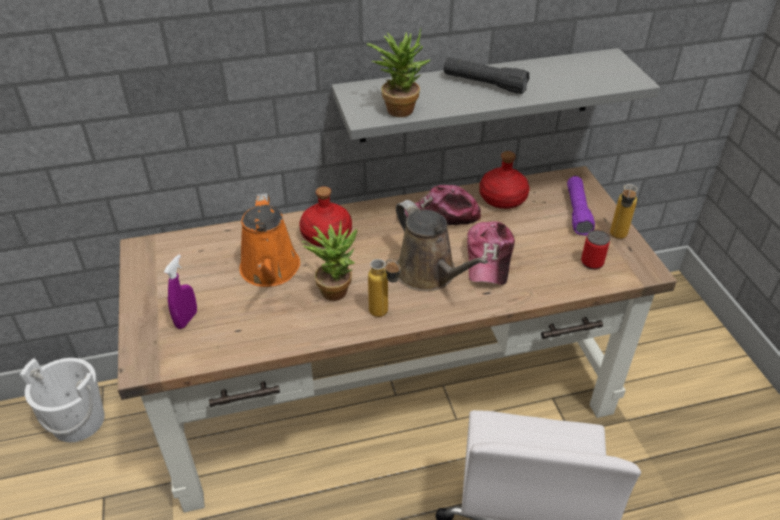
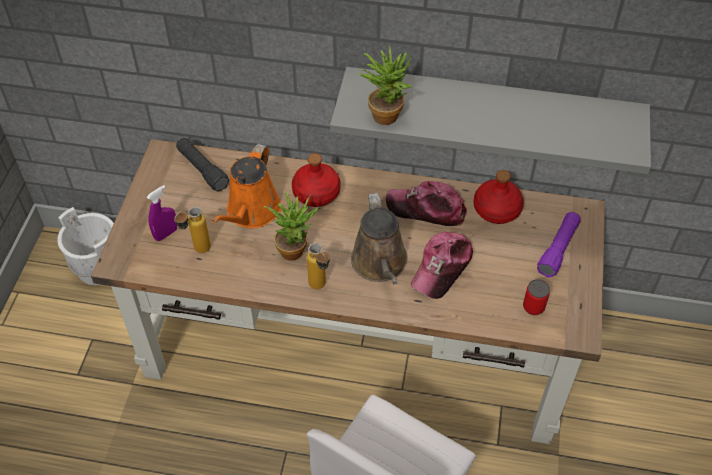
camera: 25 degrees right, 10 degrees up
(484, 84) = (481, 109): black flashlight -> black flashlight (202, 170)
(617, 238) = (576, 291): bottle -> bottle (196, 251)

